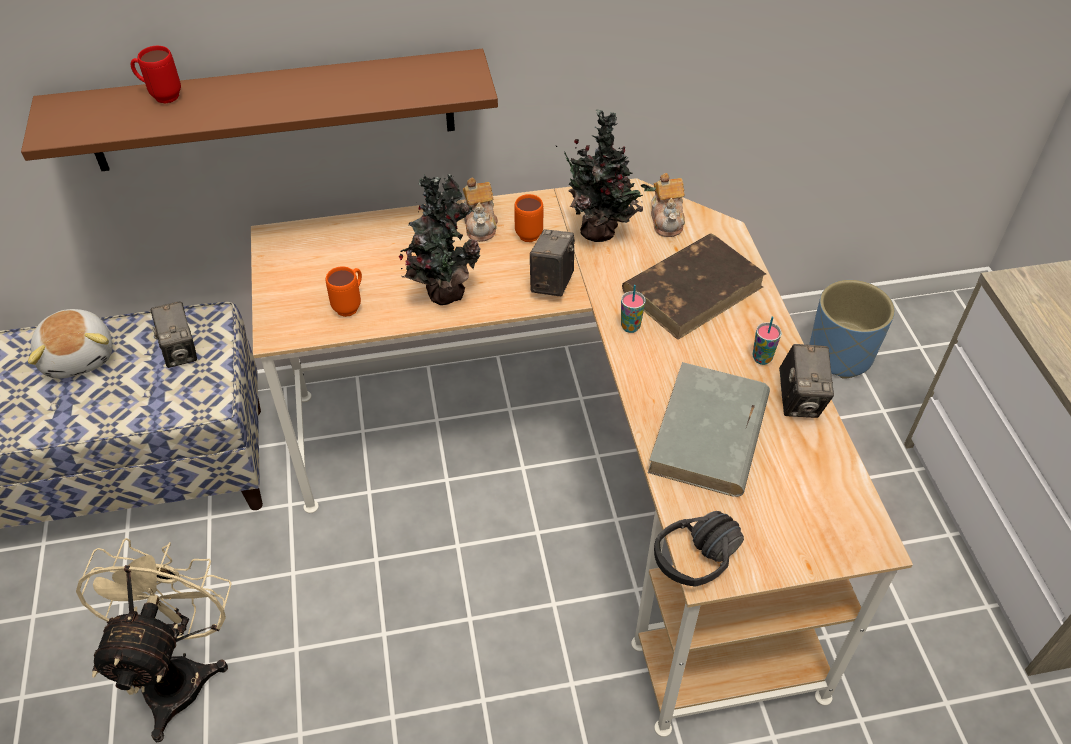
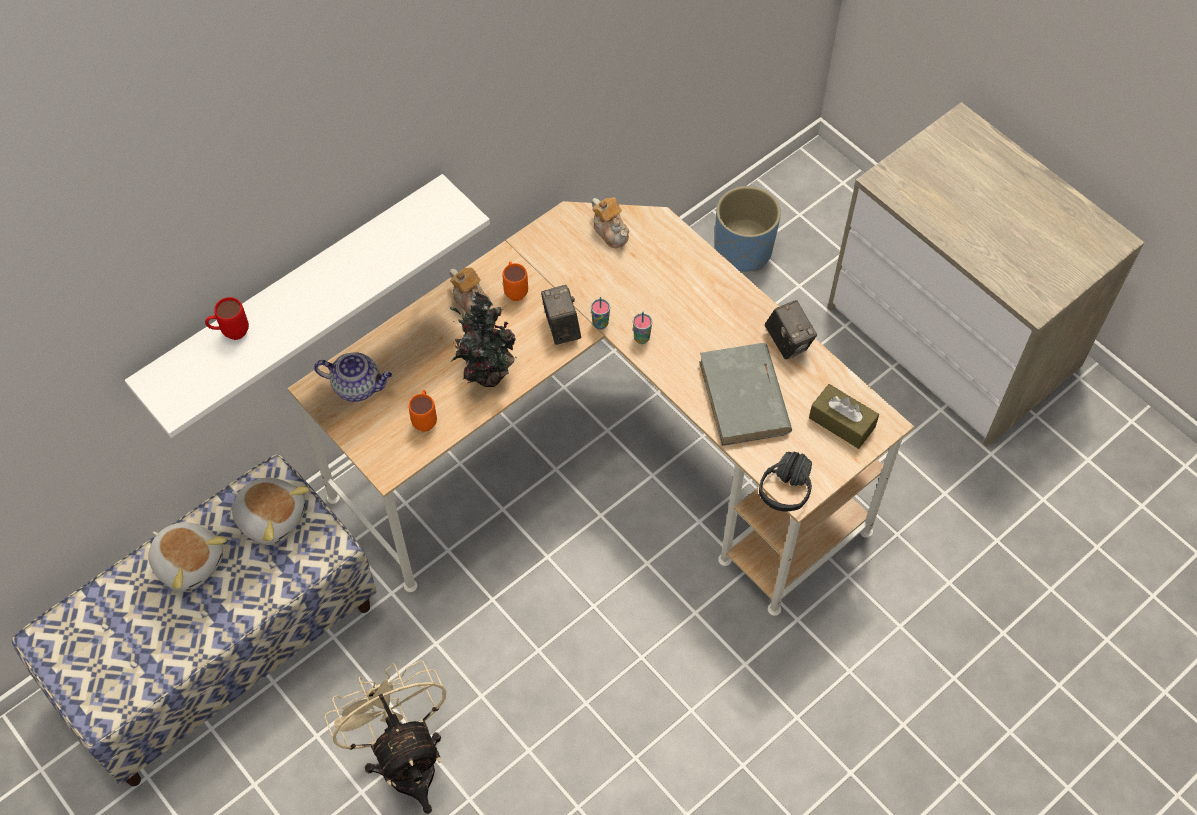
camera: 30 degrees left, 10 degrees up
(181, 351) = (271, 517): camera -> plush toy
(273, 111) = (296, 295): brown shelf -> white shelf
(313, 251) = (358, 386): none -> teapot
(602, 232) = (569, 265): potted plant -> none
(693, 289) = (666, 285): brown book -> none
(762, 358) = (745, 321): cup -> cup (600, 324)
(815, 515) = (842, 422): none -> brown tissue box

